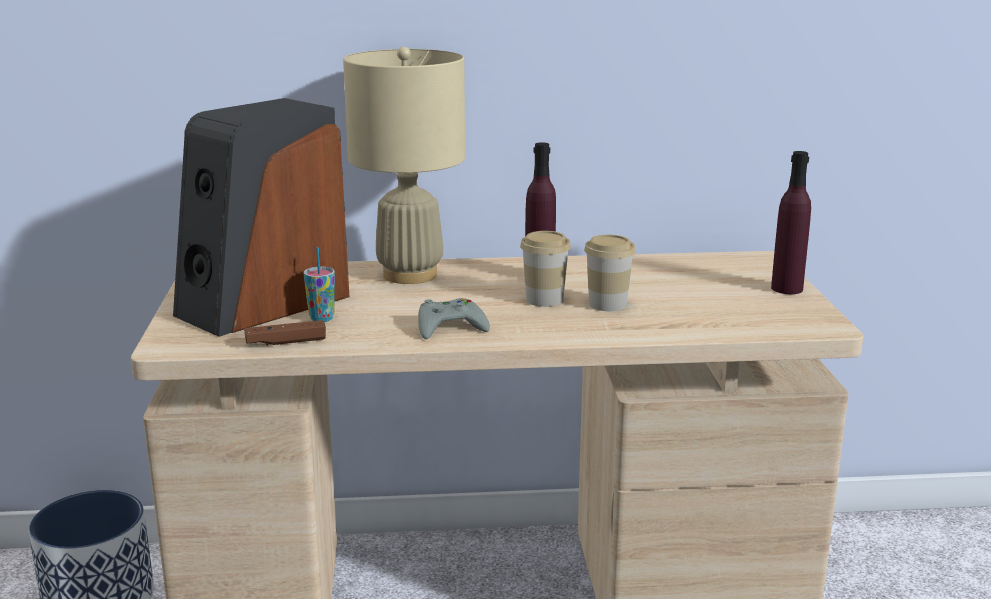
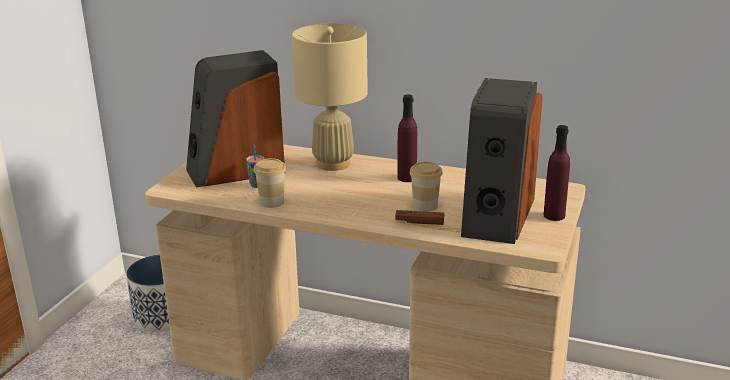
camera: 25 degrees right, 5 degrees up
(286, 342) = (225, 197): brown game controller -> brown game controller (419, 222)
(450, 327) = (318, 204): grey game controller -> none
(544, 300) = (391, 195): cup -> cup (272, 202)
(717, 301) = (496, 216): none -> speaker

